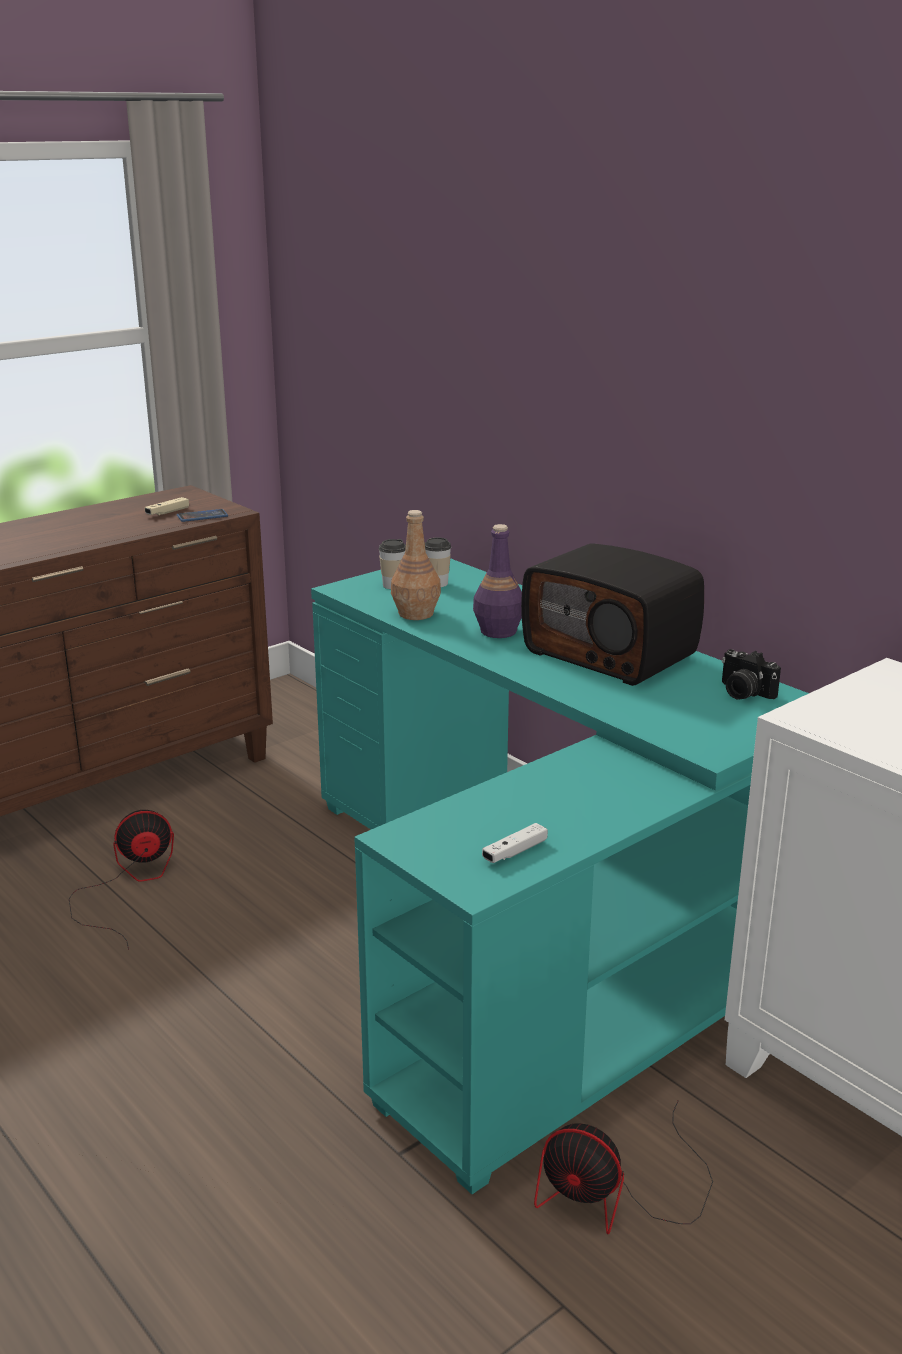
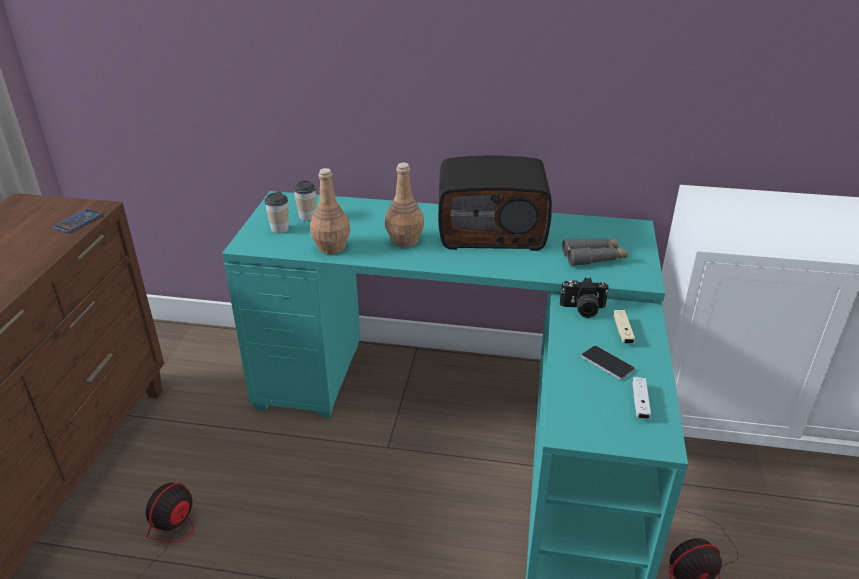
camera: 40 degrees left, 10 degrees up
(167, 512) = (38, 227): beige game controller -> beige game controller (623, 331)
(498, 632) = (405, 241): purple bottle -> brown bottle
(542, 809) = (607, 363): none -> phone
(690, 713) = (593, 257): none -> grey binoculars
(743, 693) = (595, 231): camera -> camera (583, 309)

